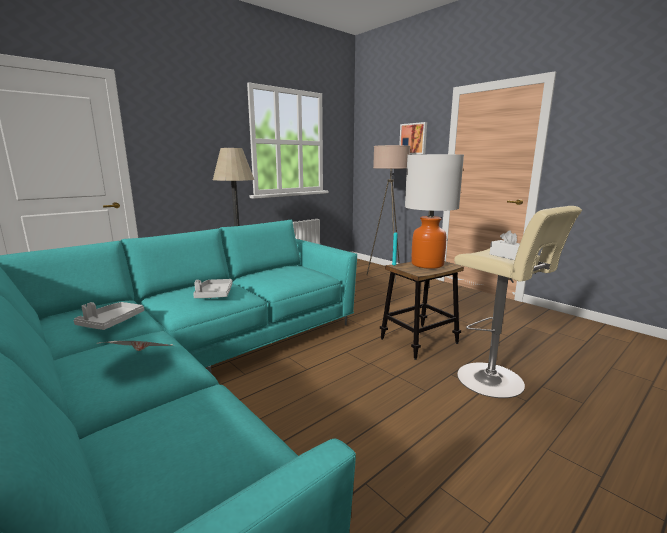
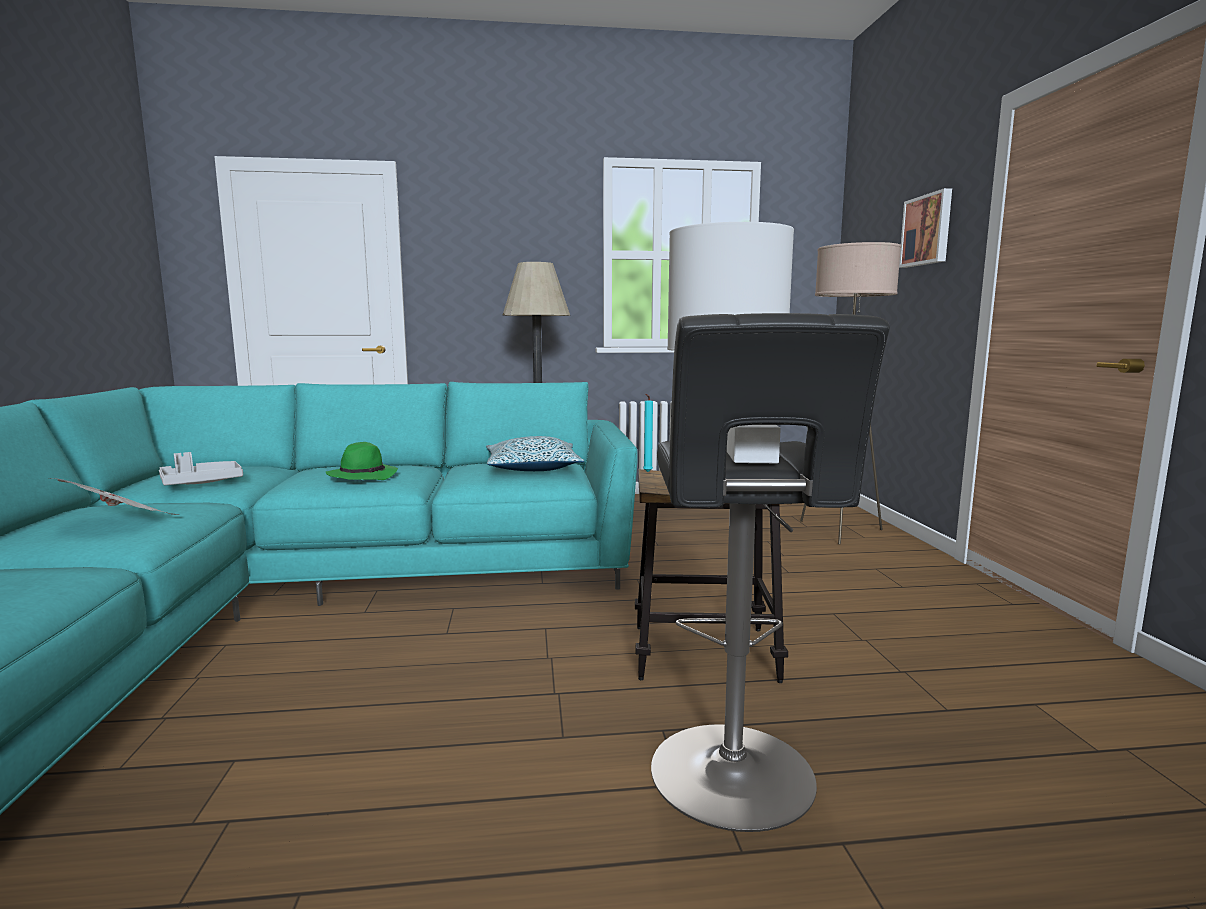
camera: 35 degrees right, 5 degrees down
(214, 294) = (363, 476): grey tray -> green hat
(292, 272) = (532, 468): none -> pillow
(494, 381) = (735, 781): beige stool -> black stool

